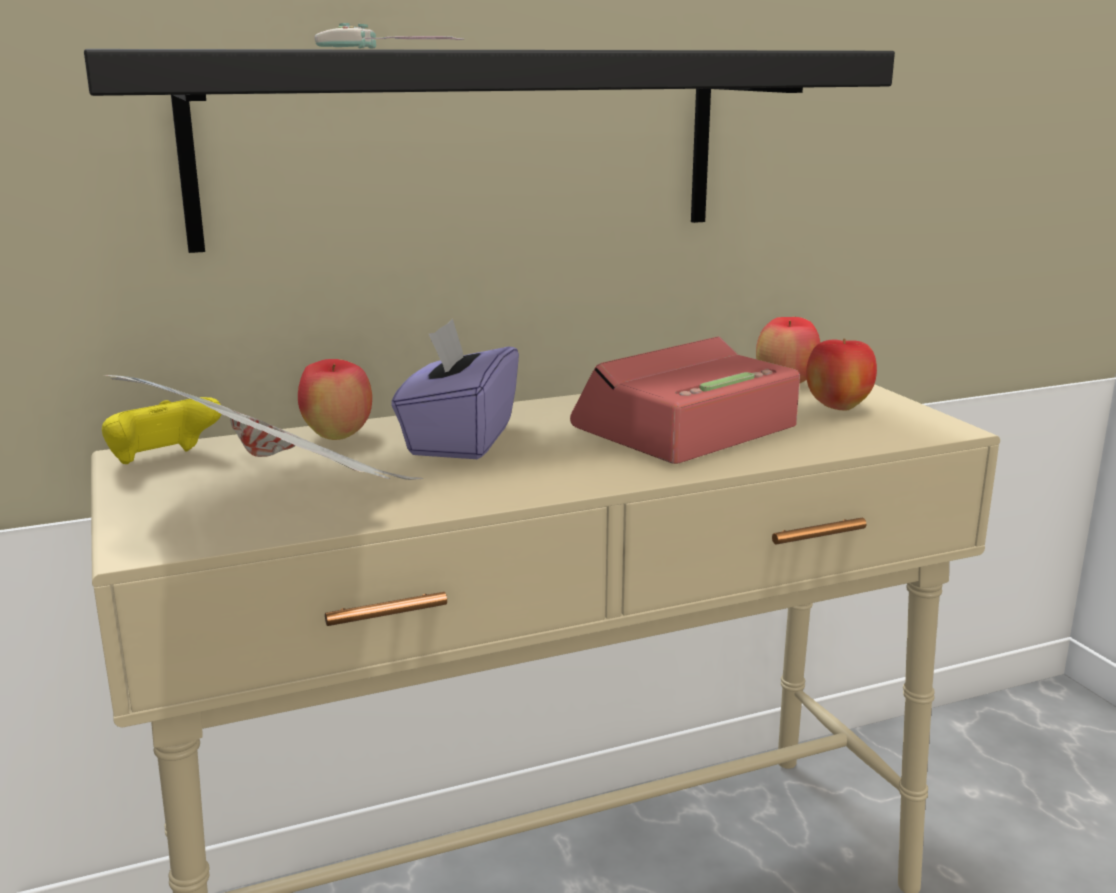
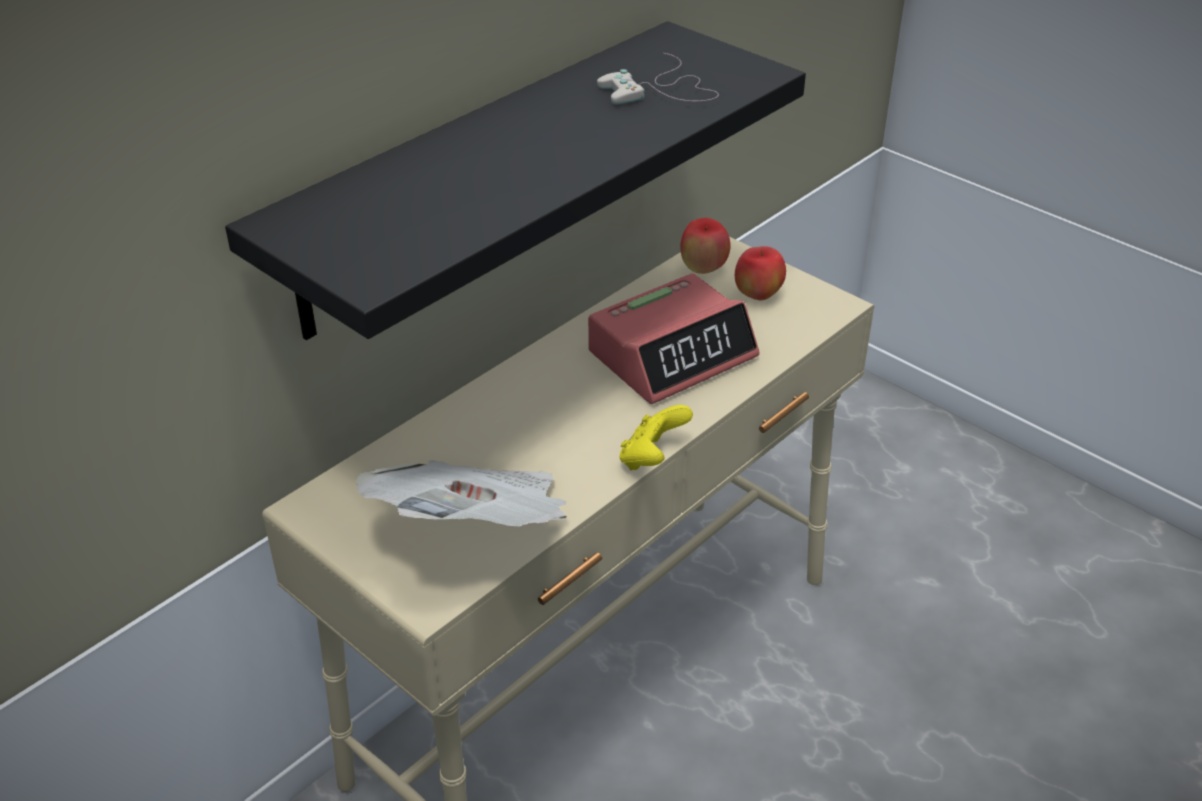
camera: 25 degrees left, 20 degrees up
(163, 462) = (336, 507): yellow game controller -> yellow game controller (652, 459)
(338, 437) = (436, 436): apple -> none
(400, 48) = (488, 175): white game controller -> white game controller (661, 90)
(459, 439) = (528, 414): purple tissue box -> none
(683, 428) = (673, 354): alarm clock -> alarm clock turned 150 degrees counterclockwise

